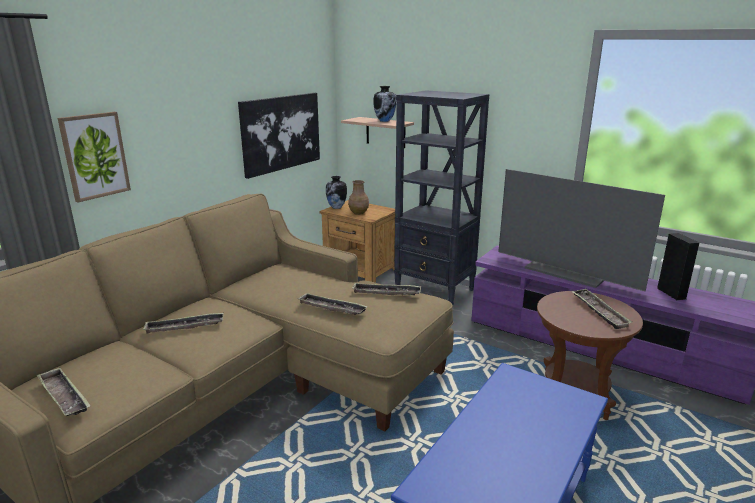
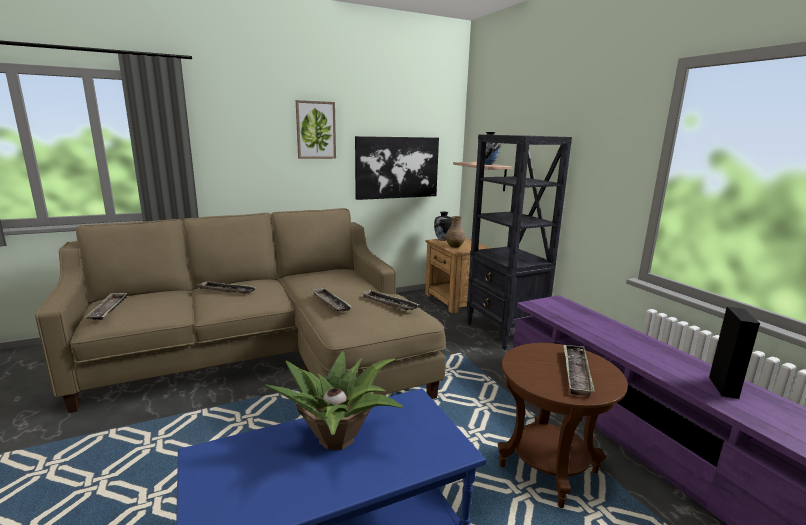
camera: 30 degrees right, 5 degrees down
(95, 156) = (224, 160): picture -> picture (316, 130)
(501, 427) = (338, 438): none -> potted plant
(567, 272) = (606, 333): television -> none

